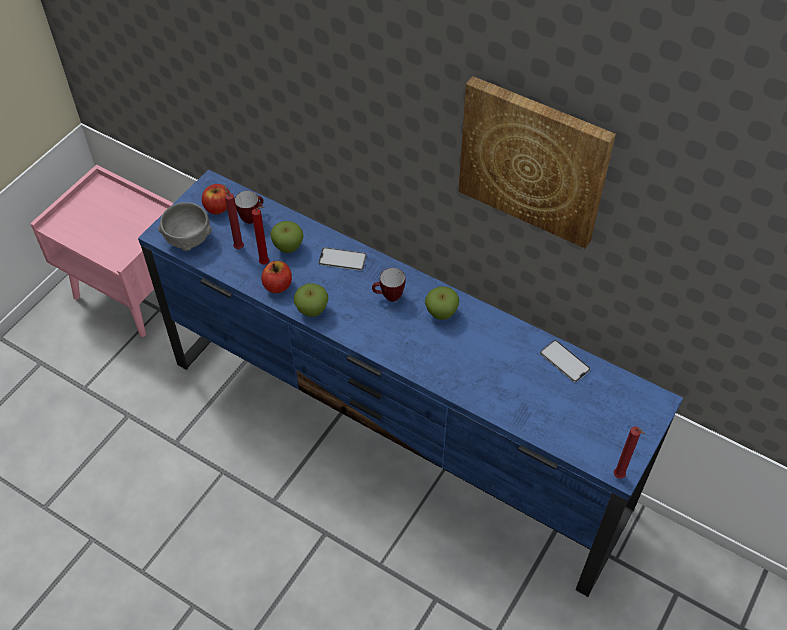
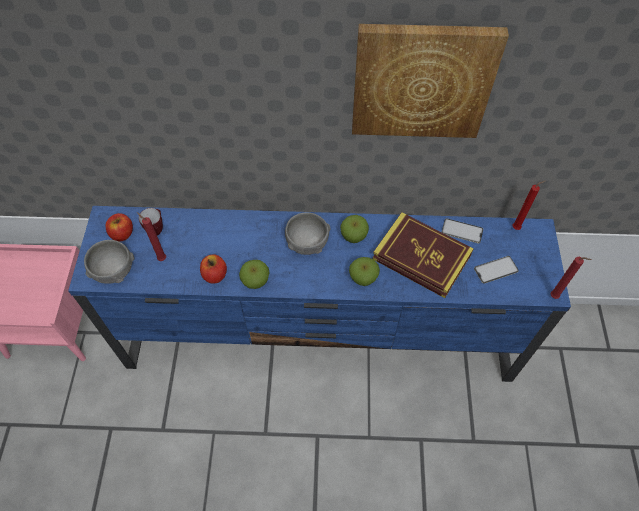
camera: 30 degrees left, 5 degrees up
(266, 263) = (193, 261): red candle -> red candle (517, 228)
(288, 247) = (202, 240): apple -> apple (363, 279)
(342, 259) = (251, 230): phone -> phone (496, 269)
(388, 297) = (307, 243): mug -> grey bowl
(499, 366) = (421, 257): none -> book

